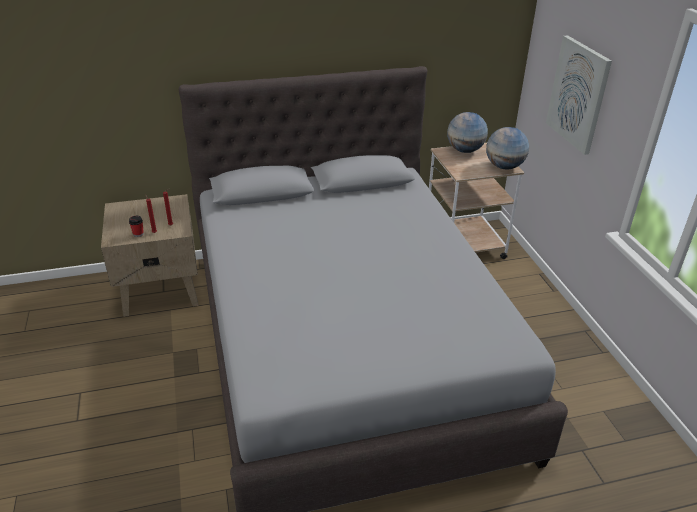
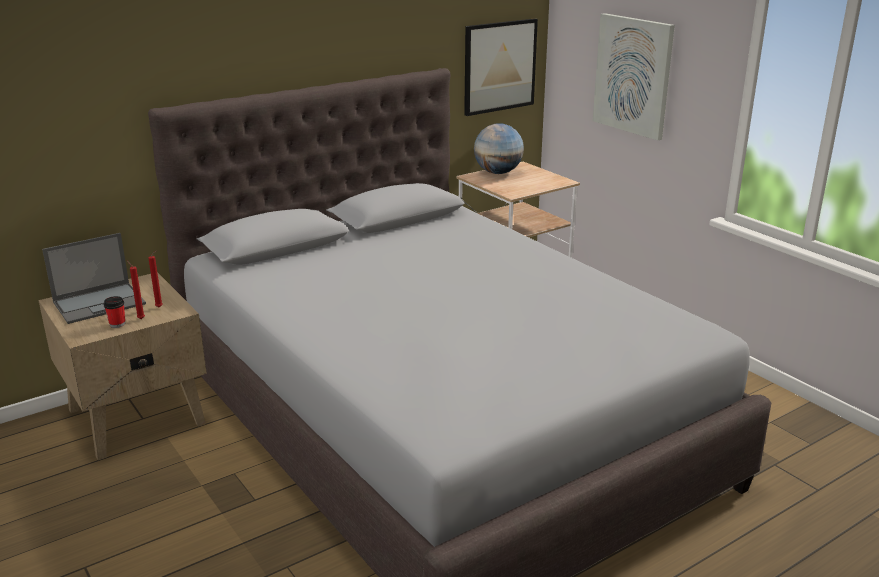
camera: 20 degrees left, 10 degrees down
(138, 214) = (100, 303): none -> laptop
(479, 65) = (499, 66): none -> picture
(504, 167) = (554, 181): globe -> none

